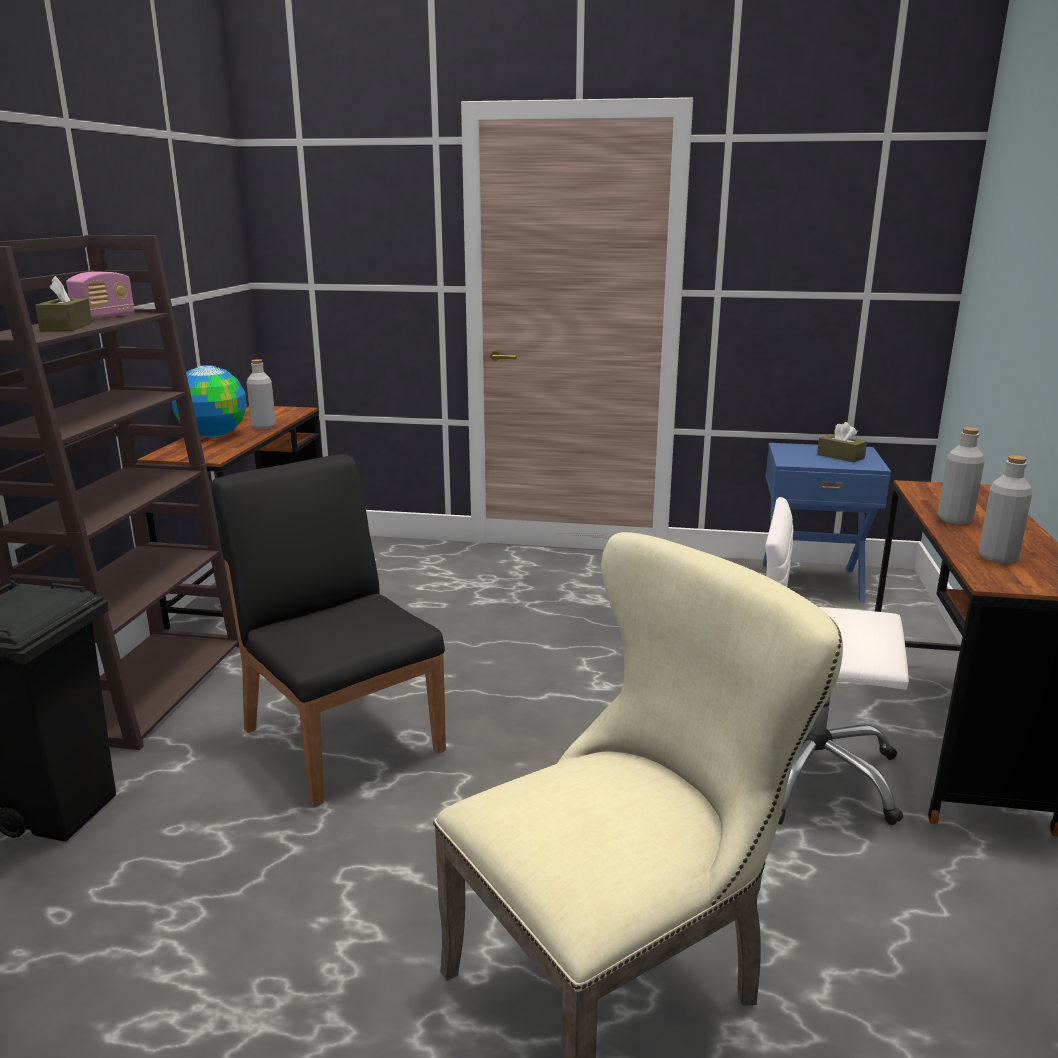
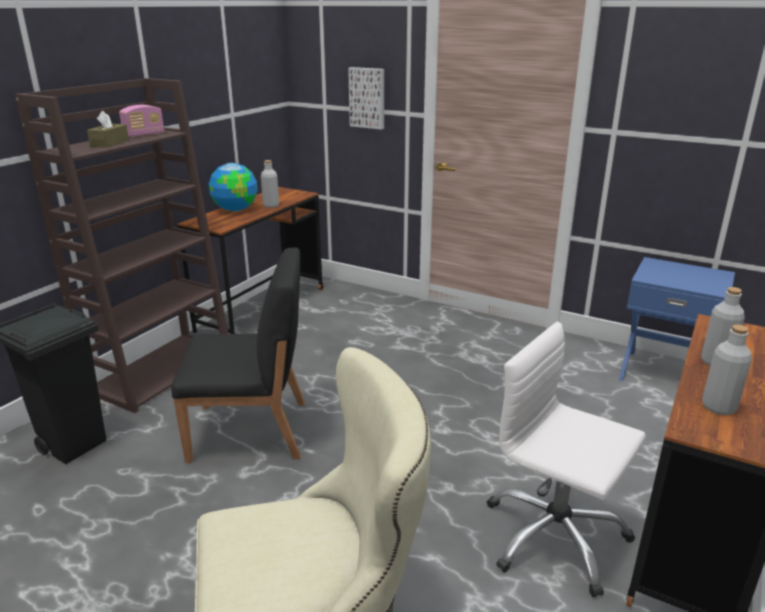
camera: 20 degrees right, 5 degrees up
(343, 738) = (251, 431): black chair -> black chair turned 105 degrees clockwise
(380, 270) = (368, 98): none -> picture
(840, 456) = (696, 278): brown tissue box -> none

